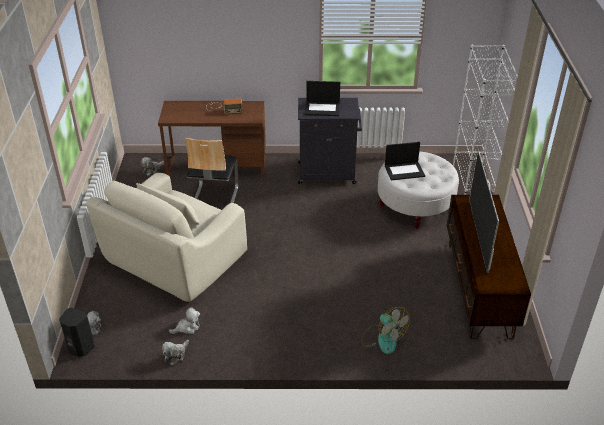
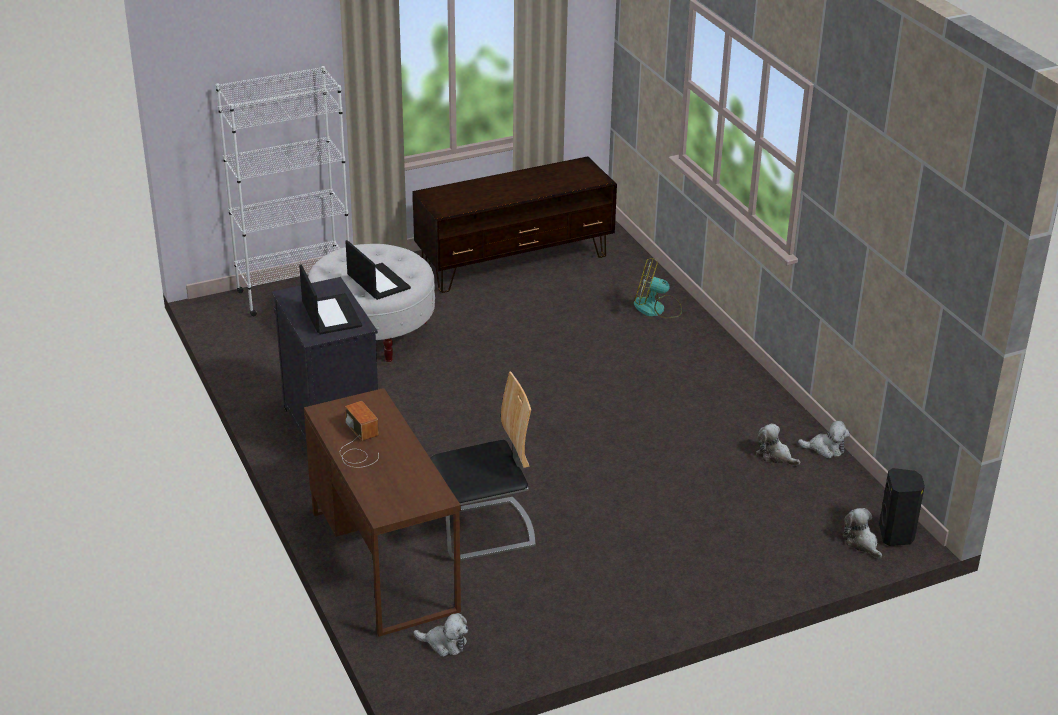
camera: 115 degrees left, 5 degrees down
(174, 261) = (664, 516): beige armchair -> none
(383, 338) = (656, 309): fan -> fan turned 105 degrees counterclockwise
(479, 235) = (509, 193): television -> none

